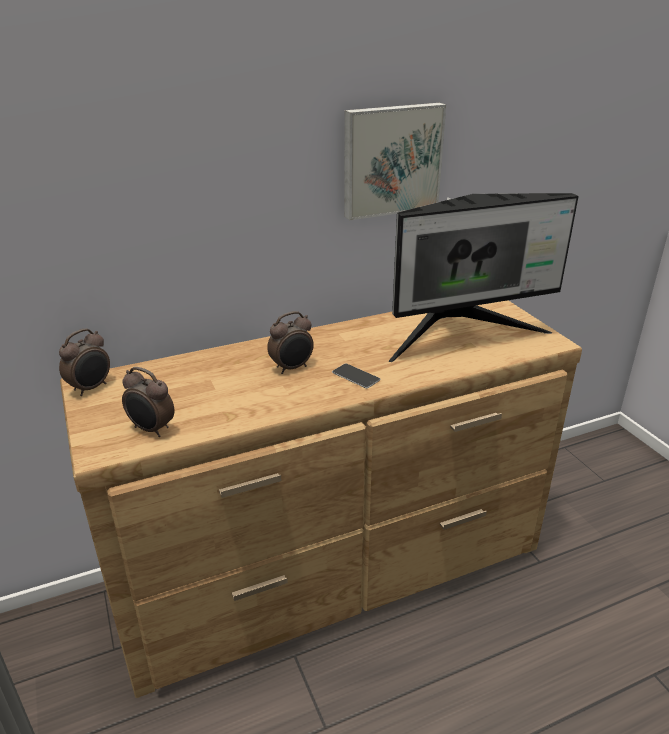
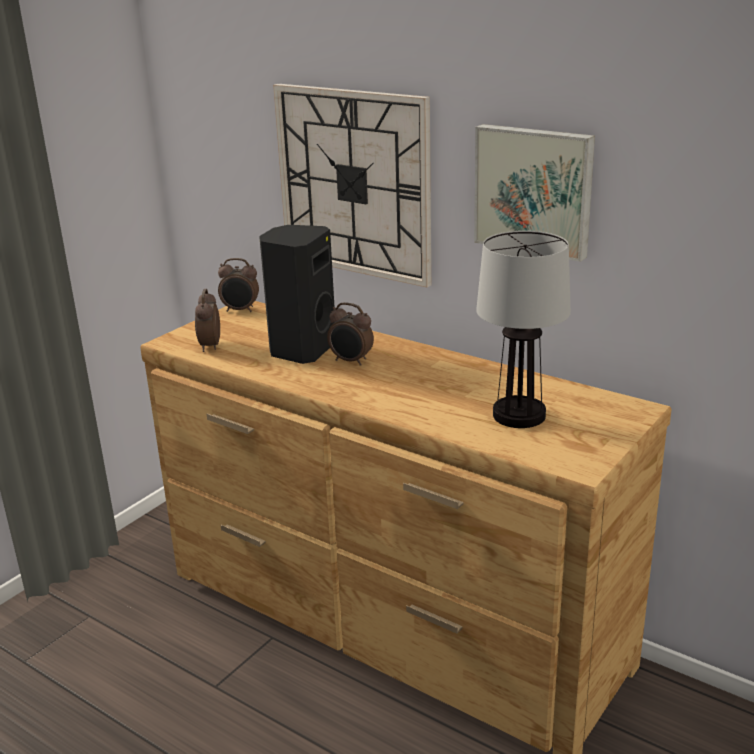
camera: 60 degrees right, 5 degrees down
(203, 201) = (354, 183): none -> wall clock
(236, 384) = (301, 350): none -> black speaker
(356, 376) = (370, 389): phone -> none
(462, 336) = (520, 415): monitor -> table lamp

